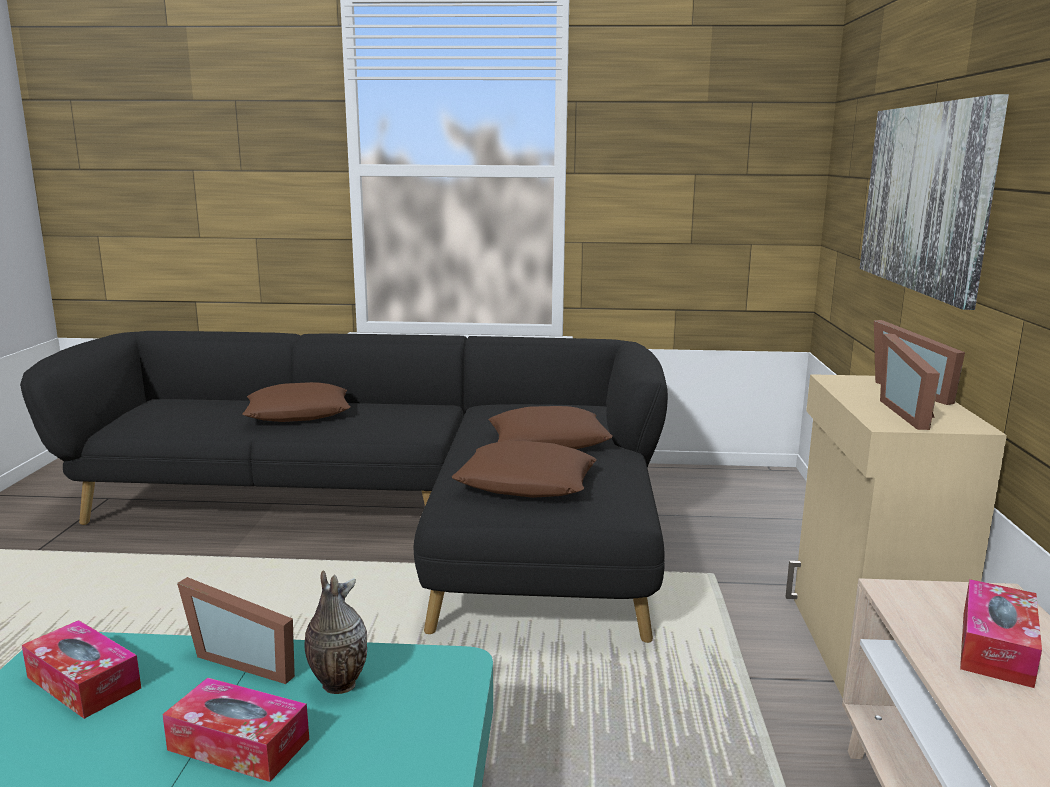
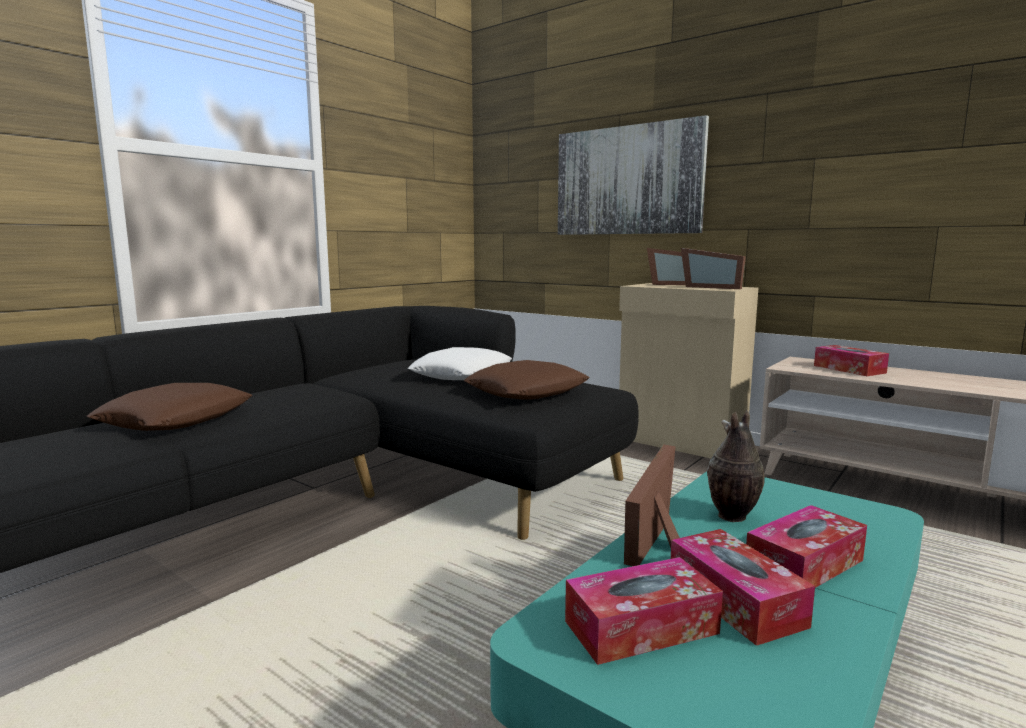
camera: 55 degrees left, 5 degrees down
(143, 717) = (735, 600): none -> tissue box
(248, 658) = (661, 541): picture frame -> picture frame turned 150 degrees clockwise
(549, 440) = (462, 374): brown pillow -> white pillow

